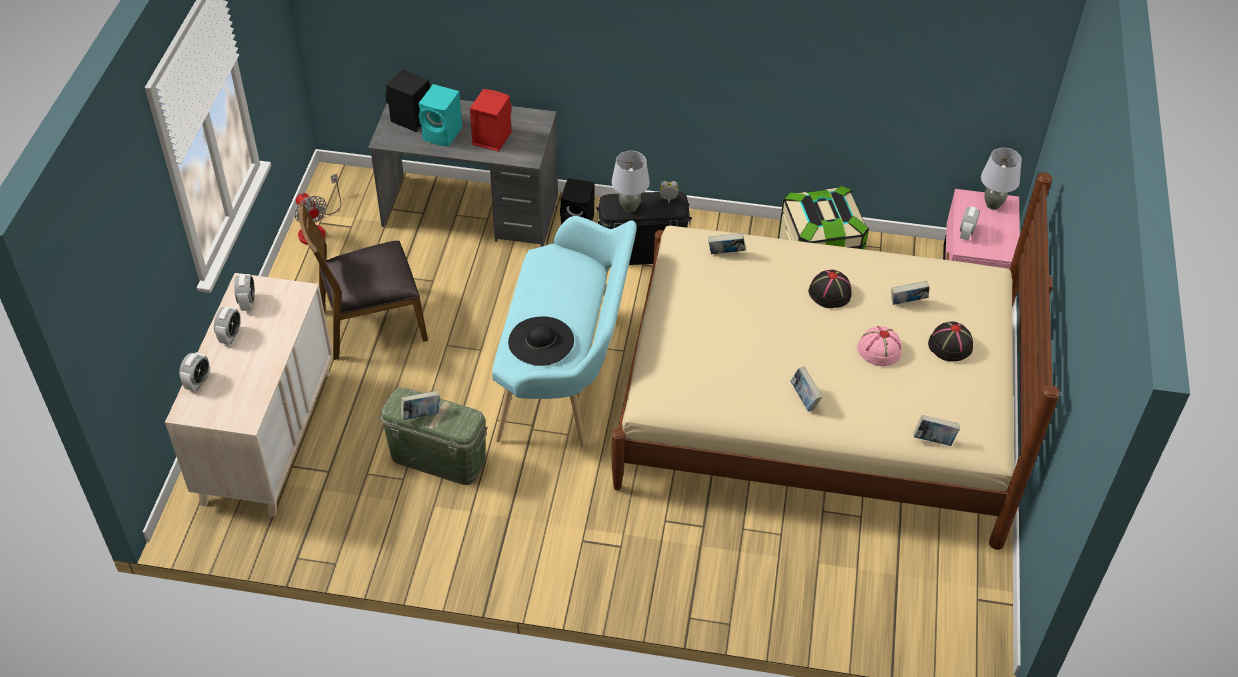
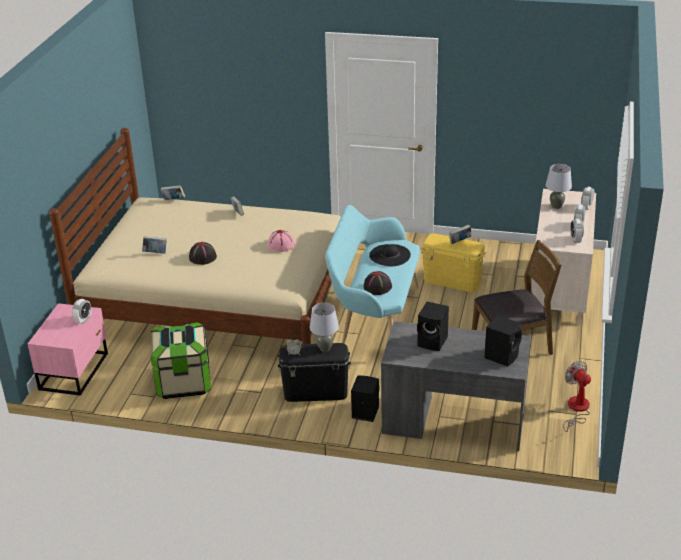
camera: 175 degrees left, 15 degrees down
(438, 458) = (452, 280): green storage box -> yellow storage box
(443, 134) = (472, 344): turquoise speaker -> none
(491, 138) = (433, 342): red speaker -> black speaker
(725, 254) = (264, 278): book -> none
(879, 350) = (185, 232): pink hat -> pink hat (281, 245)
(950, 345) = (141, 234): black hat -> black hat (377, 287)
(992, 205) = (51, 337): grey table lamp -> grey table lamp (556, 206)

